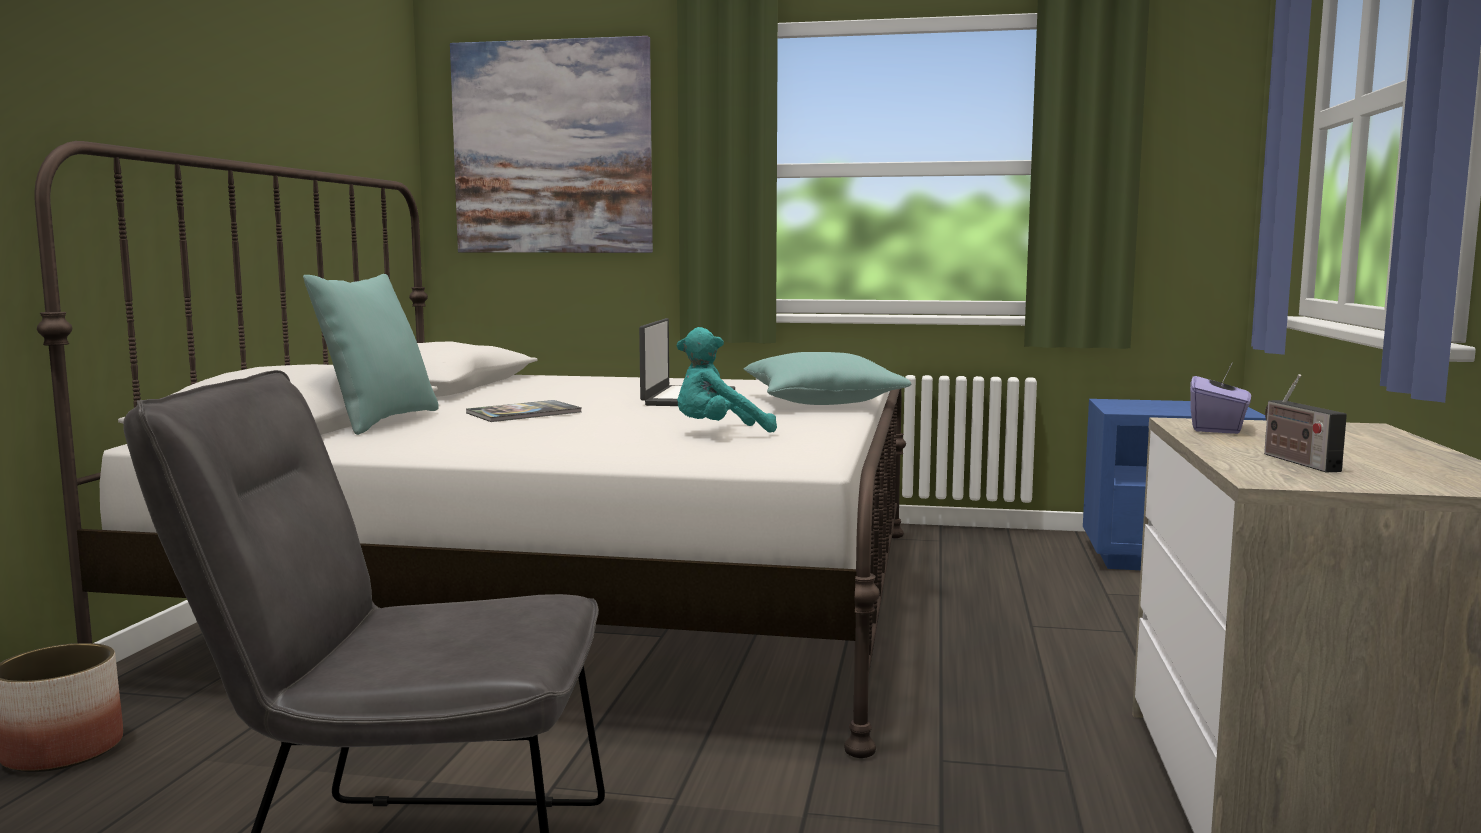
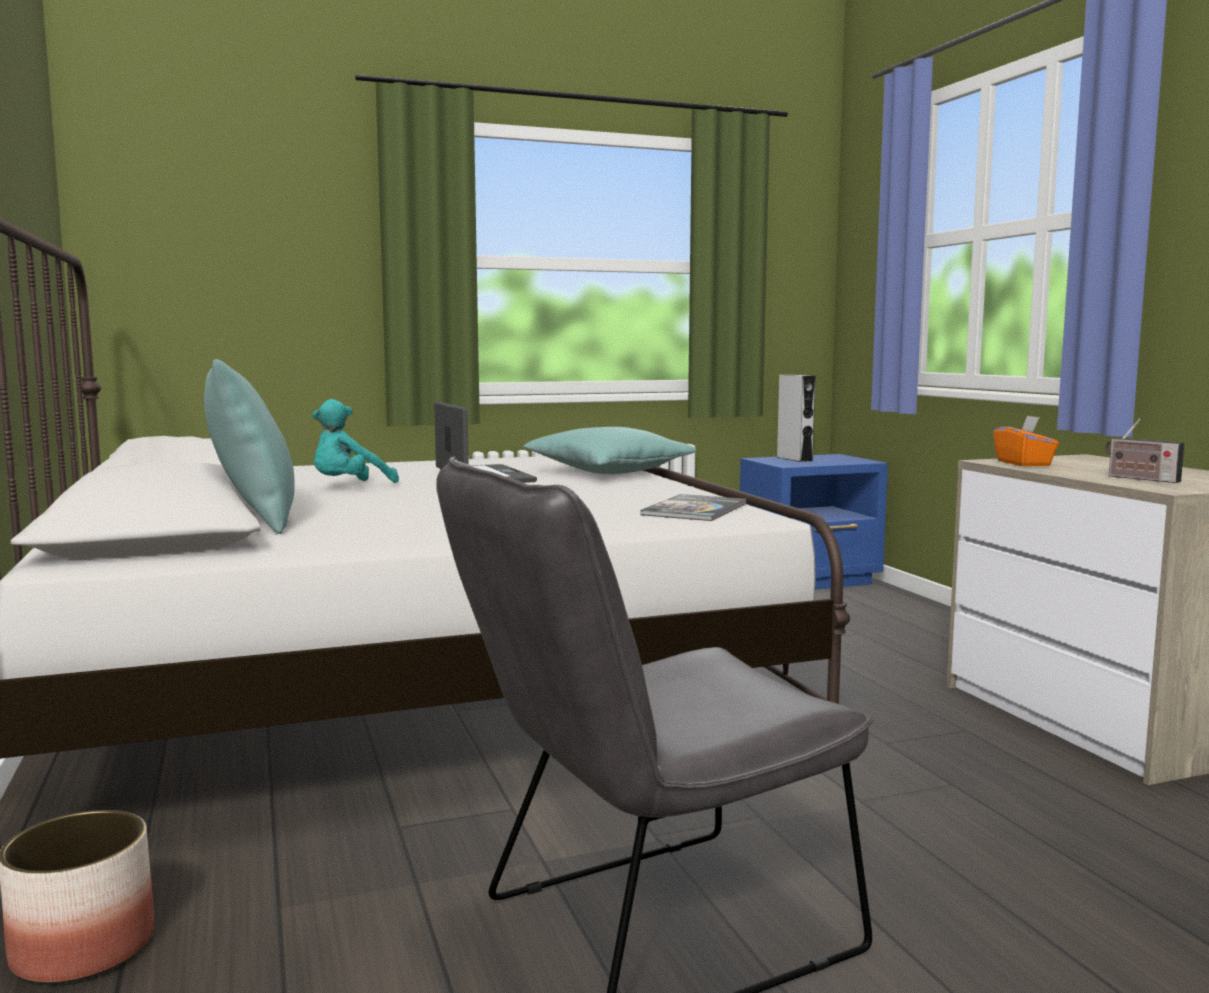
camera: 30 degrees left, 0 degrees up
(524, 413) = (379, 501): book -> book (695, 510)
(552, 148) = (232, 227): picture -> none
(718, 433) = (614, 501): turquoise plush toy -> turquoise plush toy (349, 487)
(1152, 404) = (794, 459): none -> grey speaker
(1217, 428) = (1024, 463): purple tissue box -> orange tissue box

